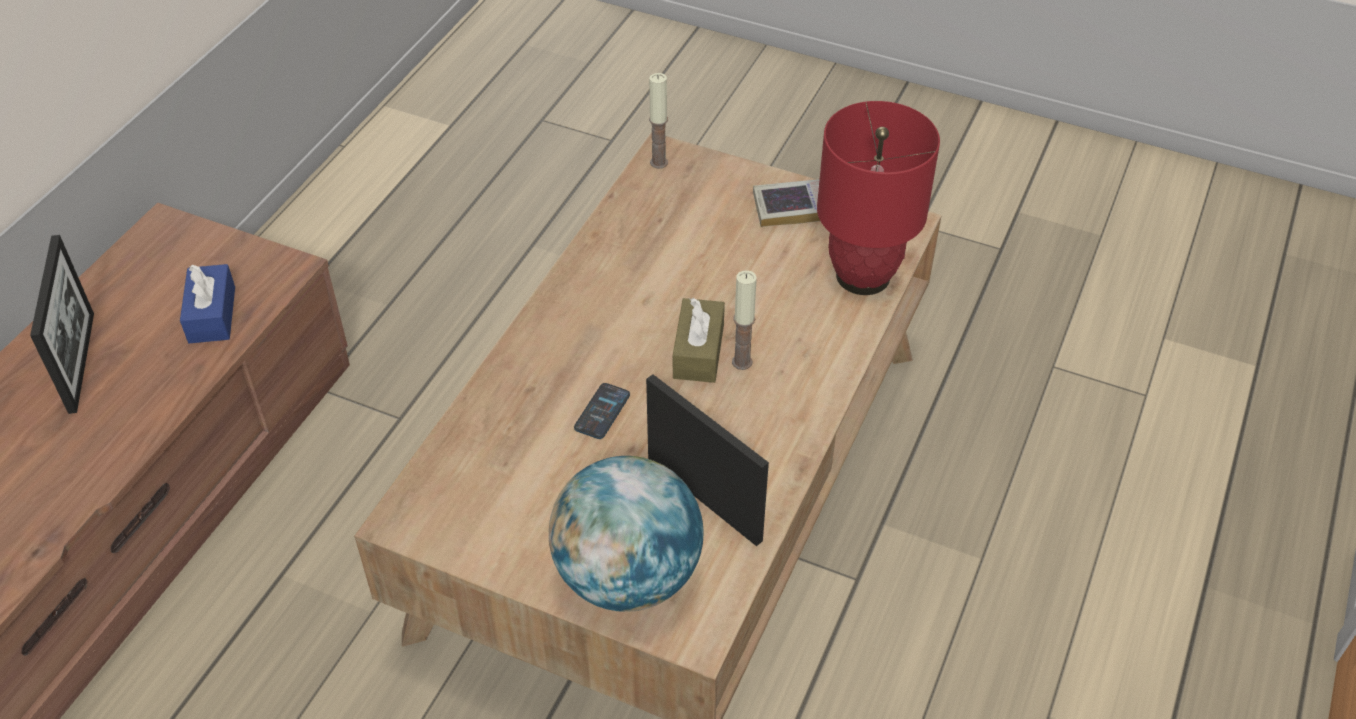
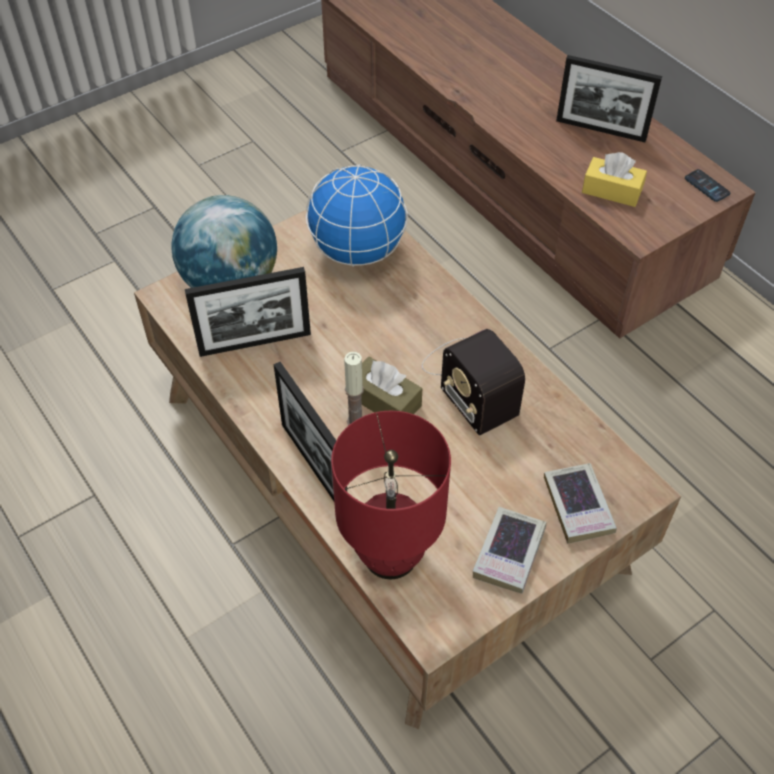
camera: 120 degrees right, 5 degrees up
(212, 315) = (612, 191): blue tissue box -> yellow tissue box
(488, 474) = (357, 251): none -> globe
(602, 412) = (367, 324): phone -> phone (706, 186)
(624, 299) = (469, 381): none -> radio
(659, 162) = (629, 479): candle -> none
(712, 183) = (578, 506): none -> book
(819, 368) = (314, 466): none -> picture frame

